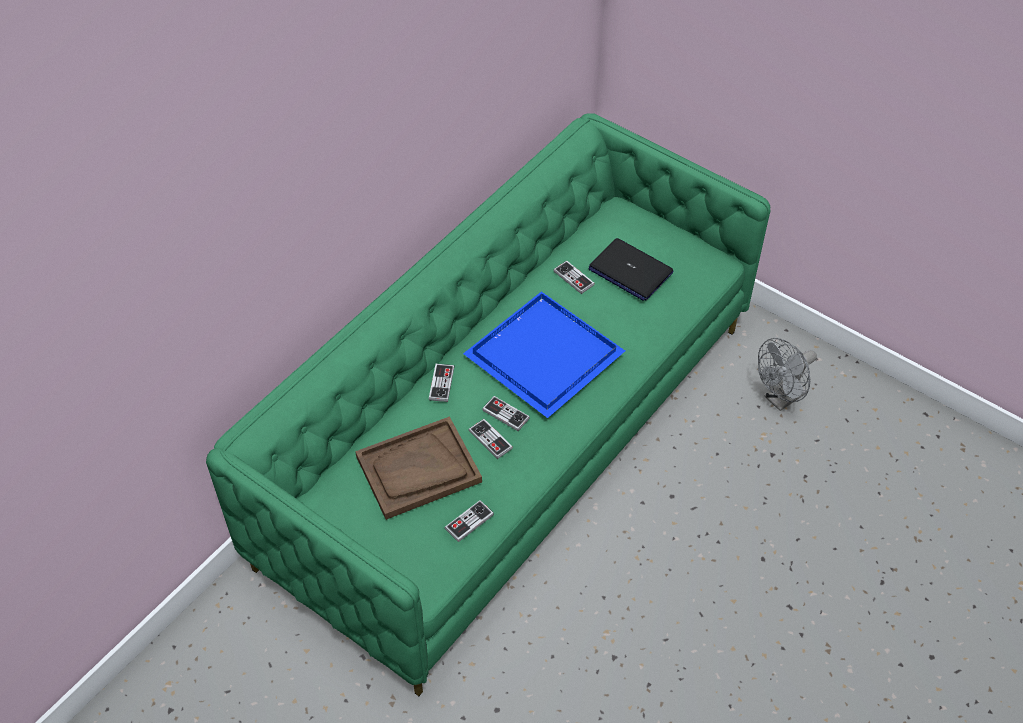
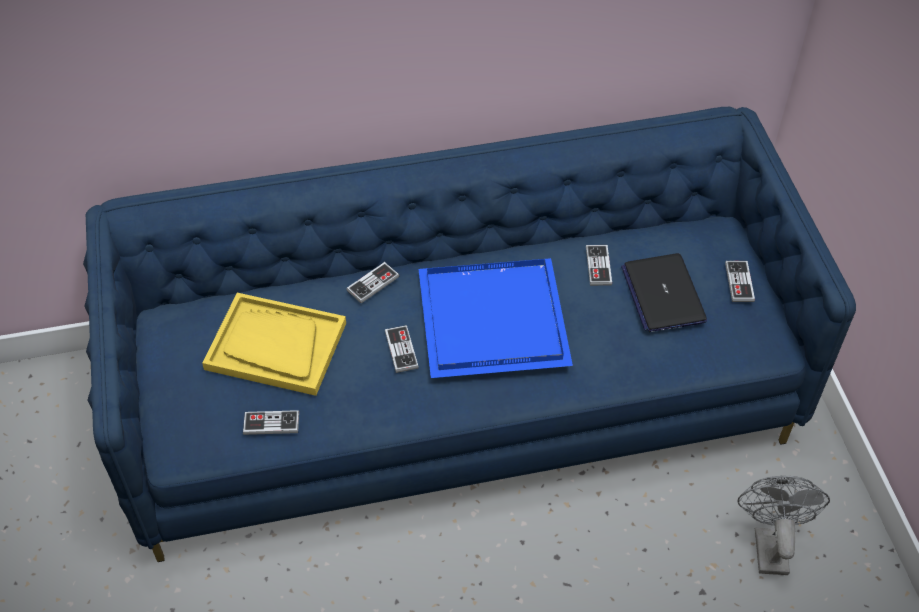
camera: 40 degrees right, 0 degrees up
(418, 470) = (275, 346): brown tray -> yellow tray
(490, 440) = (364, 363): game controller -> game controller (739, 282)
(511, 440) = (459, 397): green sofa -> blue sofa
(781, 399) = (769, 544): grey fan -> grey fan turned 90 degrees clockwise

